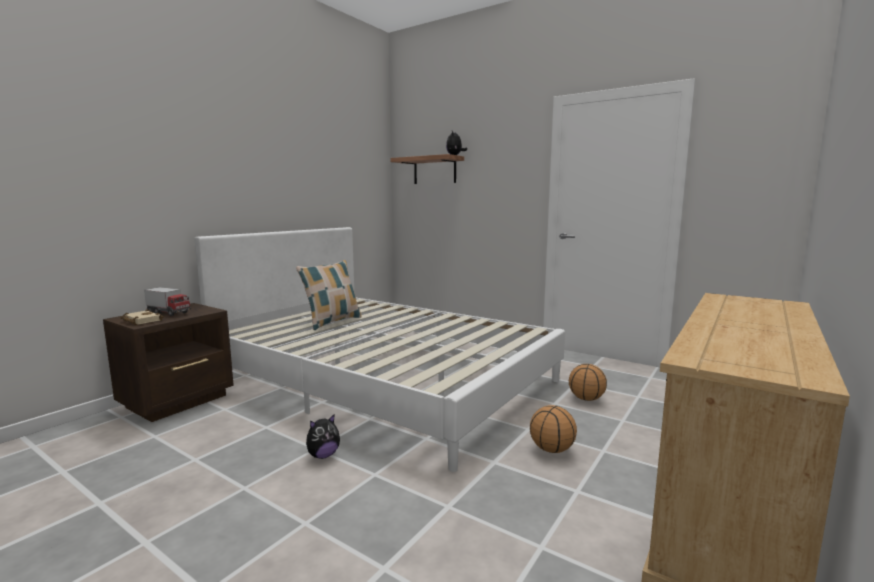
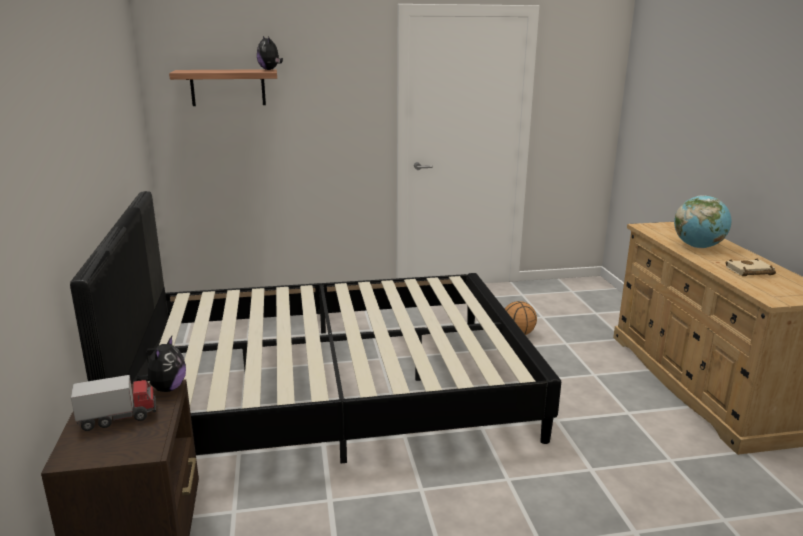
camera: 45 degrees left, 10 degrees up
(140, 321) = (124, 446): beige book -> beige book (749, 272)
(323, 455) = (440, 490): plush toy -> plush toy (167, 388)
(332, 322) = (243, 341): pillow -> none
(384, 379) = (331, 388): white bed -> black bed
(551, 449) = (568, 390): basketball -> none
(741, 315) = (698, 247): none -> globe

